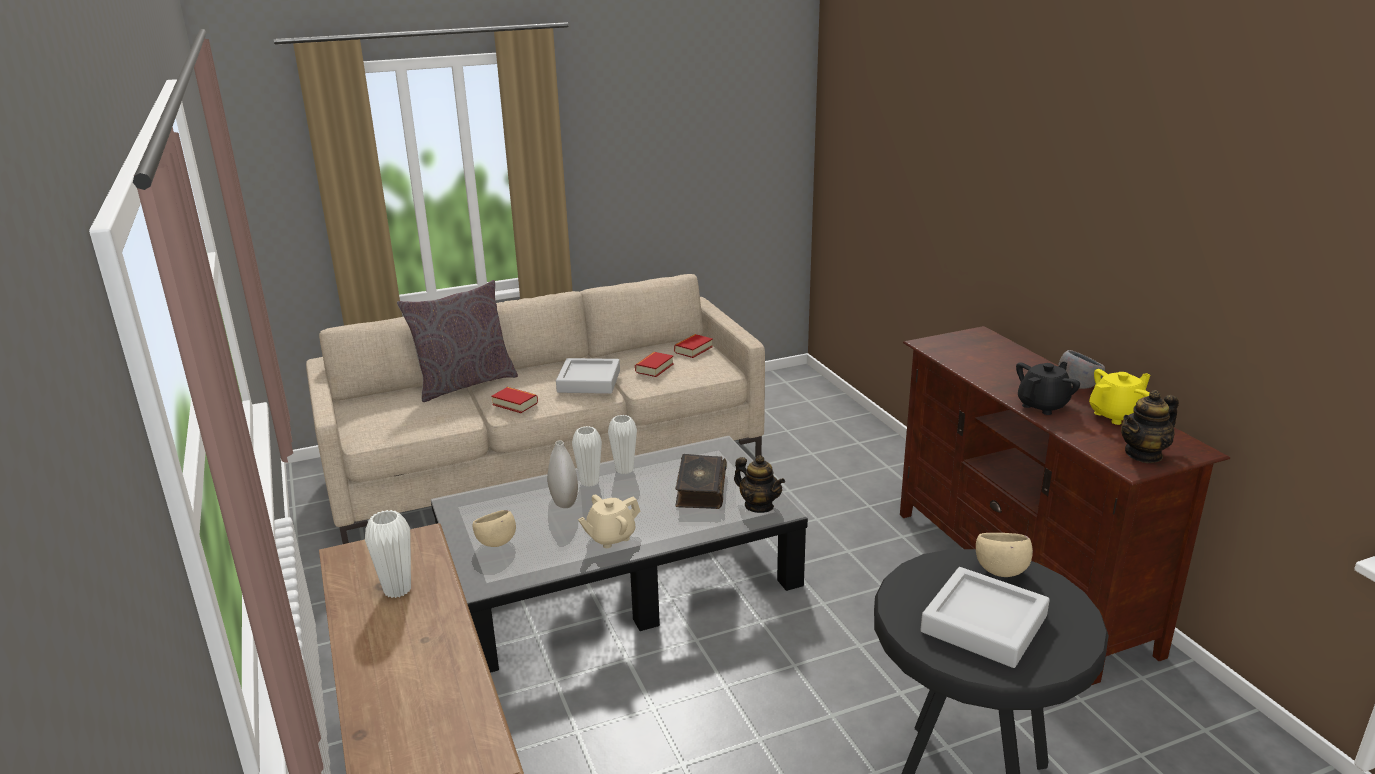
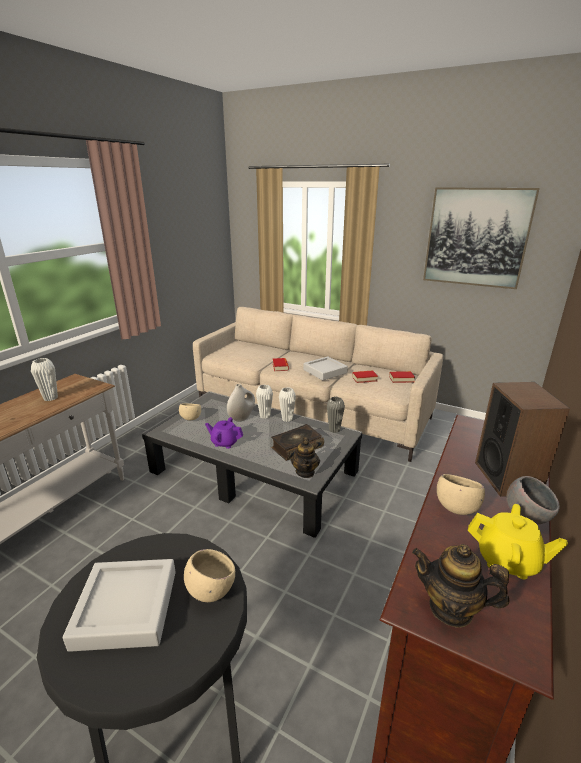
camera: 50 degrees right, 0 degrees up
(464, 383) = (281, 351): grey pillow -> none
(610, 537) = (225, 442): beige teapot -> purple teapot
(699, 450) = (334, 430): none -> grey vase
(700, 118) = (476, 237): none -> picture
(1025, 369) = (507, 477): none -> speaker
(1043, 405) = (456, 508): black teapot -> beige bowl

